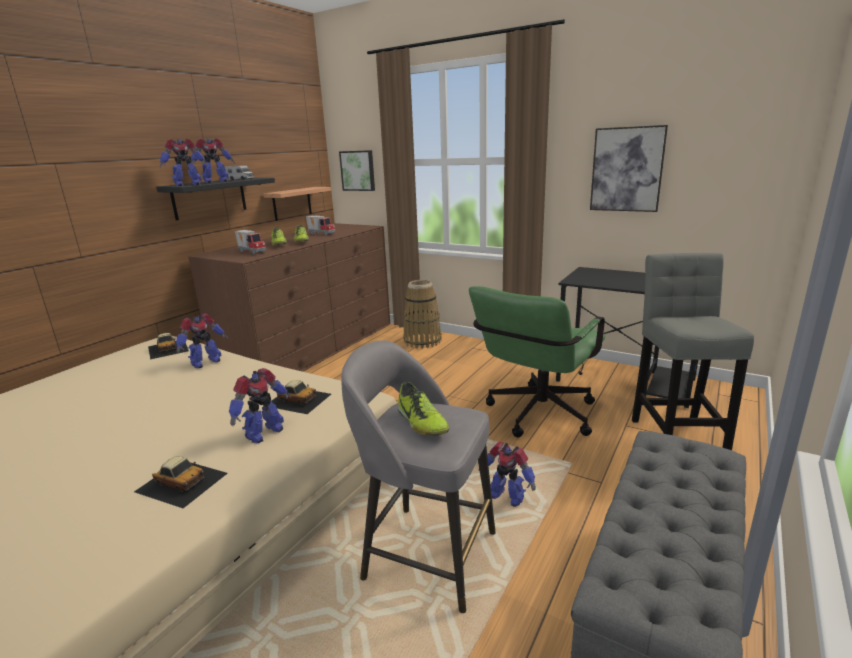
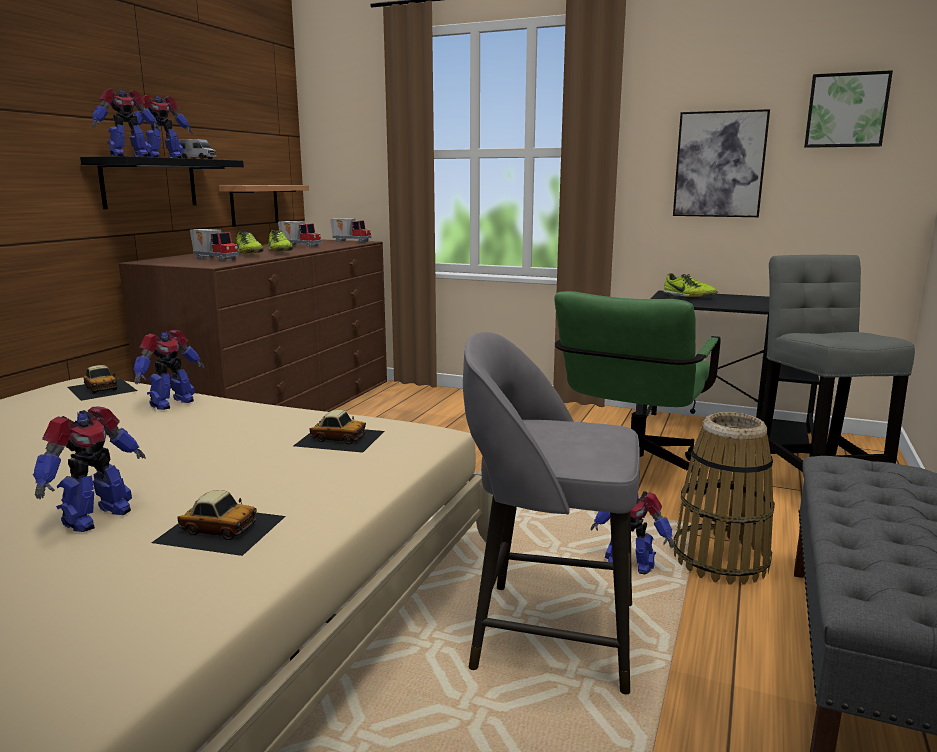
camera: 10 degrees left, 5 degrees down
(263, 433) = (311, 474): toy robot -> toy robot (95, 517)
(358, 170) = (346, 165): picture -> picture (846, 110)
(361, 227) = (351, 242): none -> toy truck
(421, 423) = (559, 436): shoe -> shoe (688, 296)
(422, 341) = (440, 399): basket -> basket (720, 560)

